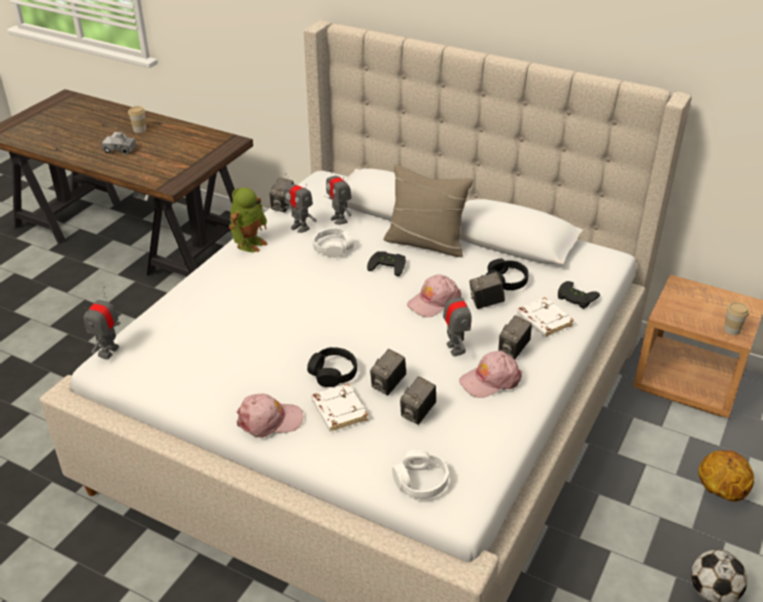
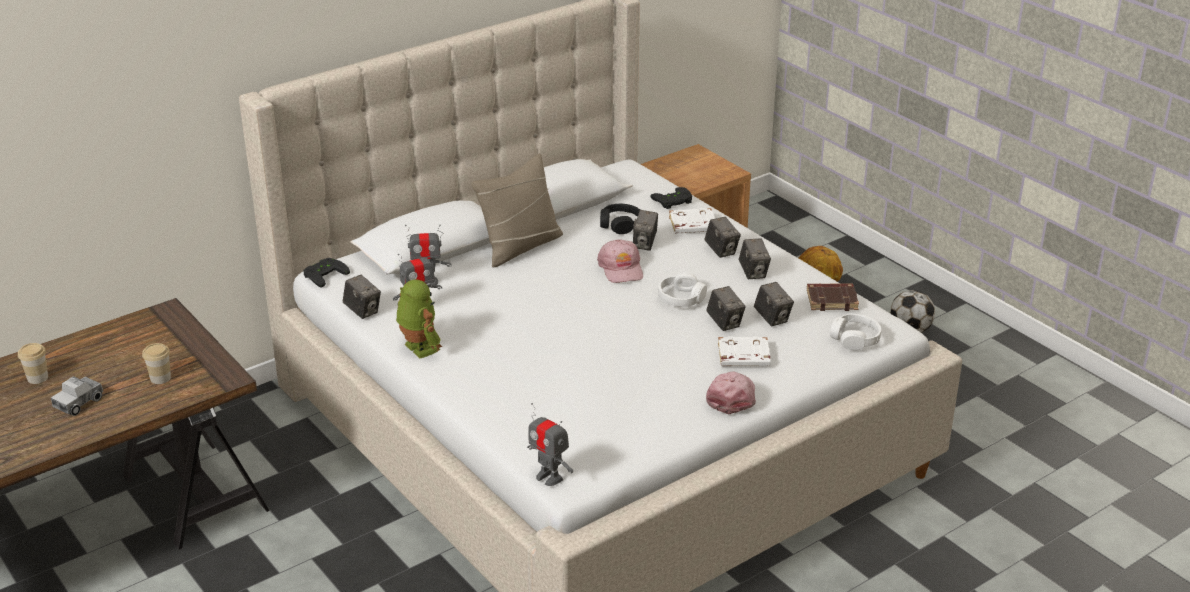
camera: 65 degrees left, 5 degrees down
(333, 248) = (478, 299): white headphones -> white headphones (681, 298)
(333, 373) = (687, 347): black headphones -> none
(388, 265) = (539, 276): black game controller -> black game controller (324, 274)
(455, 348) = (699, 277): toy robot -> none
(482, 447) = (832, 300): none -> brown book
(490, 380) = (753, 273): pink cap -> camera
(731, 329) = (722, 171): cup -> cup (160, 378)

